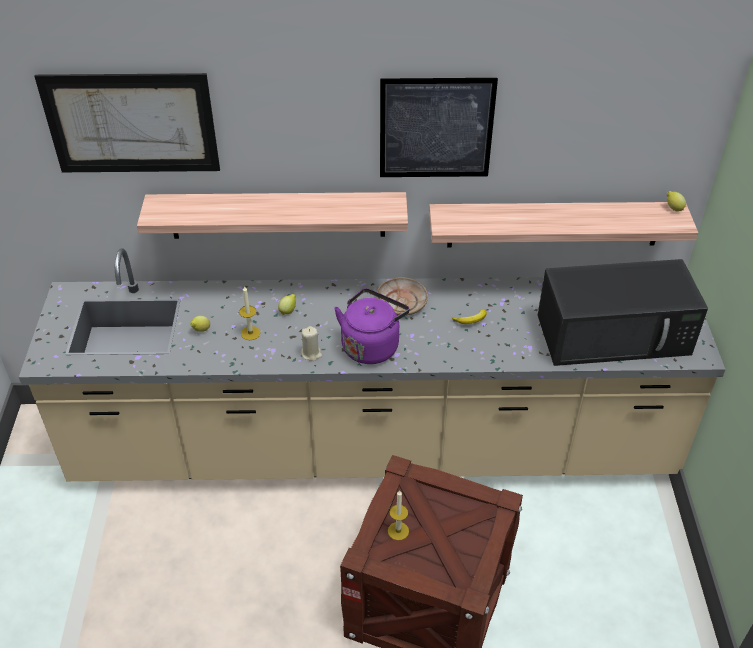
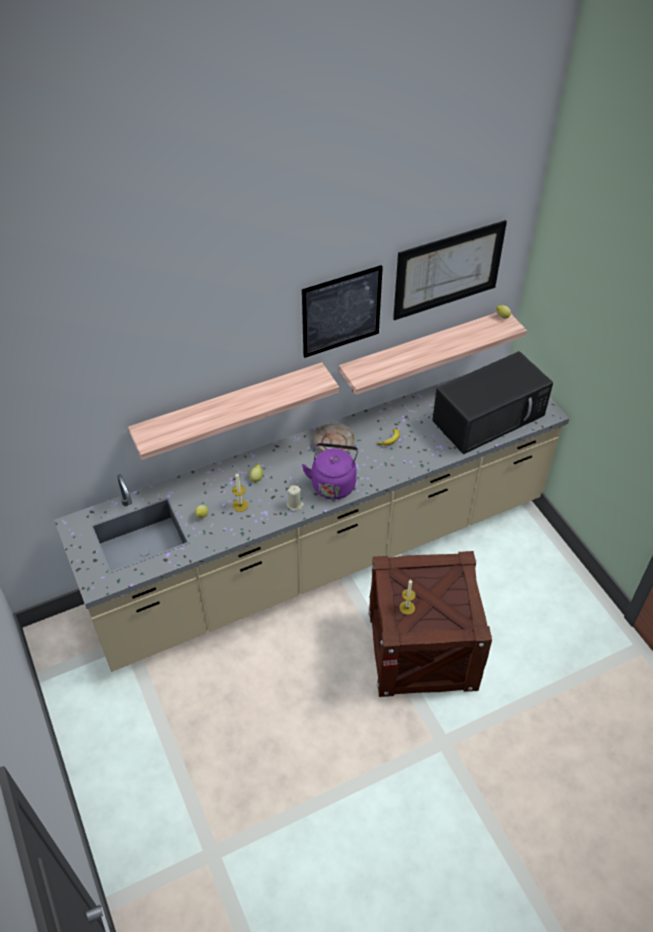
camera: 25 degrees left, 5 degrees up
(131, 124) = (117, 377): picture -> picture (448, 270)

